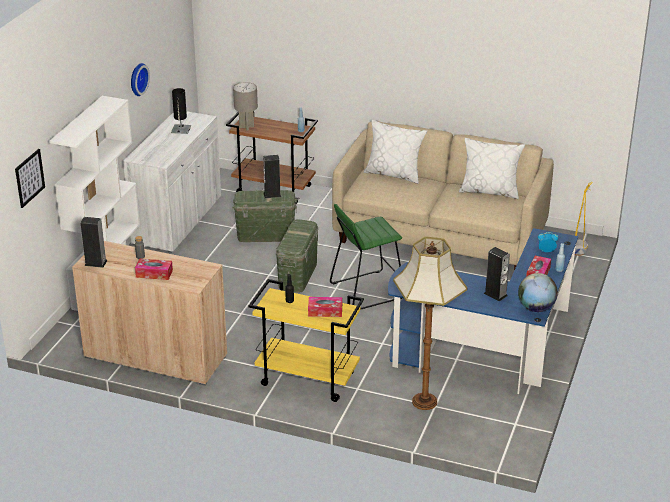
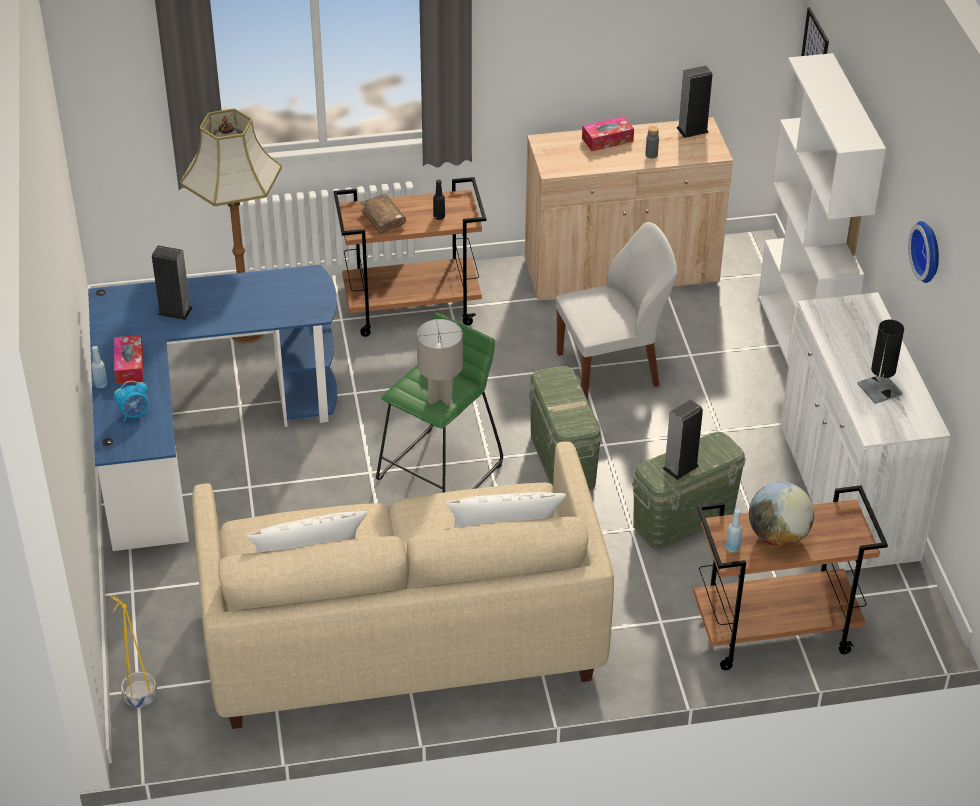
camera: 150 degrees right, 10 degrees up
(225, 306) = (610, 369): none -> white chair
(247, 127) = (835, 518): grey table lamp -> grey table lamp (440, 397)
(306, 379) = (413, 308): yellow cart -> brown cart
(325, 311) = (383, 218): tissue box -> brown book
(536, 308) = (109, 308): globe -> globe (778, 536)

